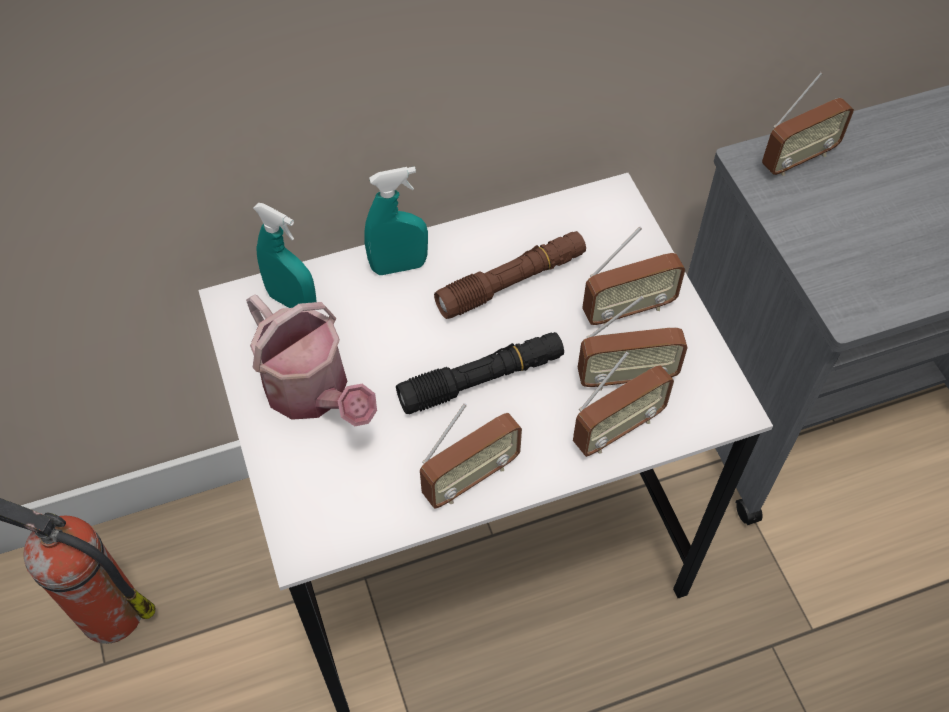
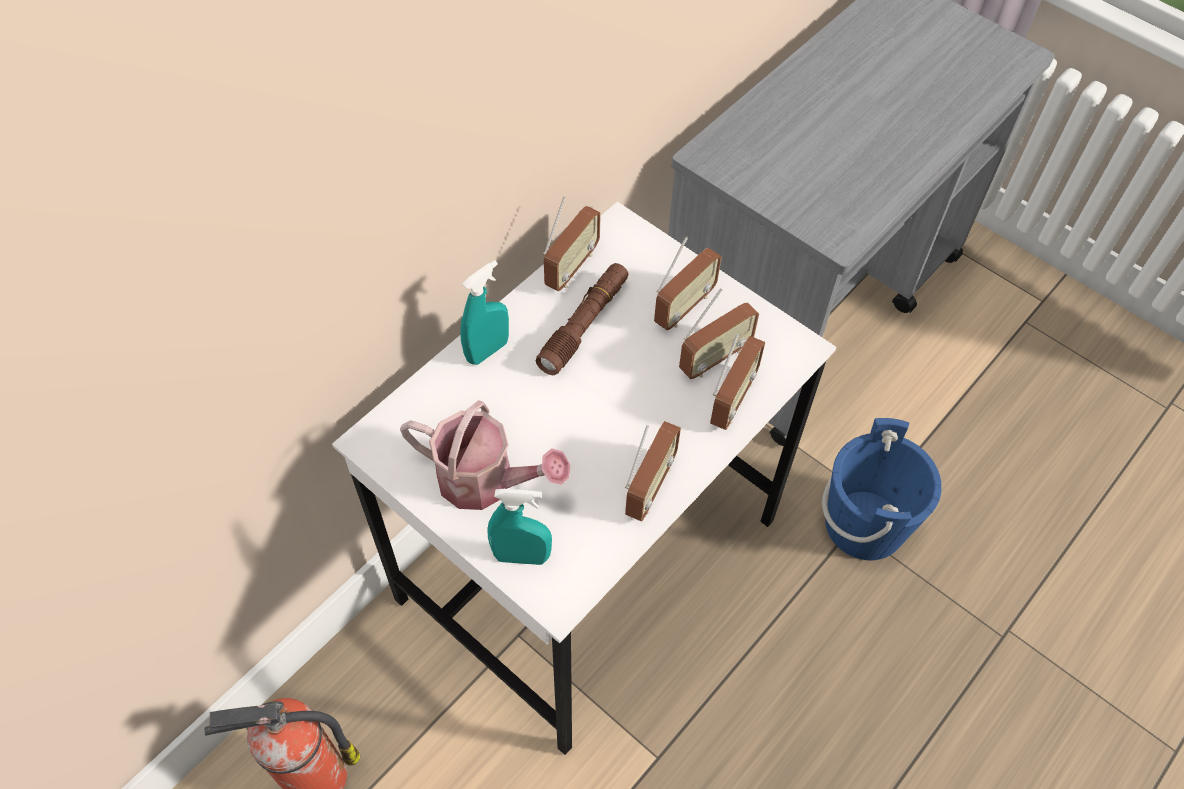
camera: 30 degrees left, 0 degrees up
(292, 302) = (419, 417): turquoise spray bottle -> turquoise spray bottle (521, 556)
(482, 380) = (610, 410): black flashlight -> none
(788, 649) = (865, 524): none -> blue bucket
(798, 159) = (735, 141): radio -> radio (571, 267)

